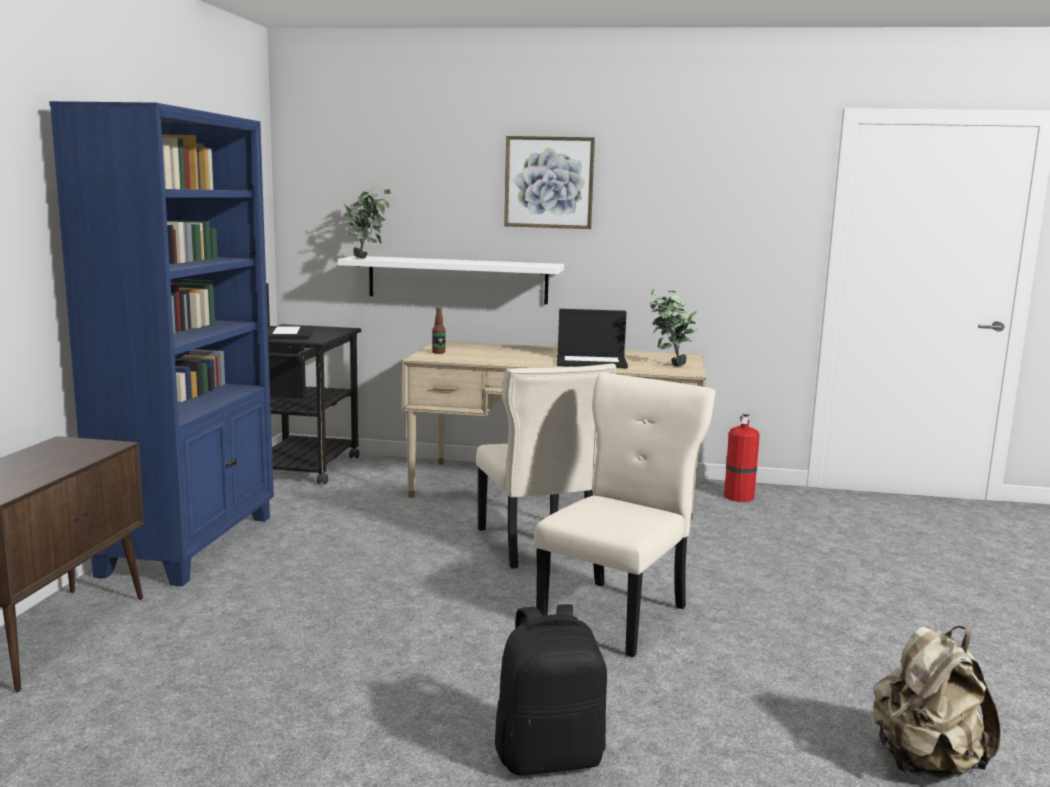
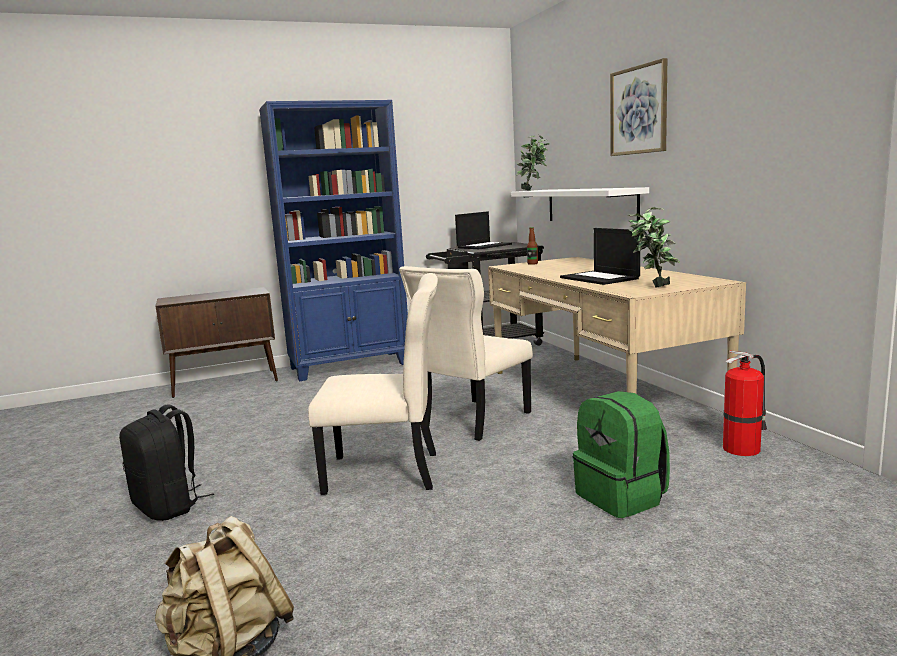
camera: 60 degrees right, 0 degrees up
(779, 552) = (622, 497): none -> green backpack

